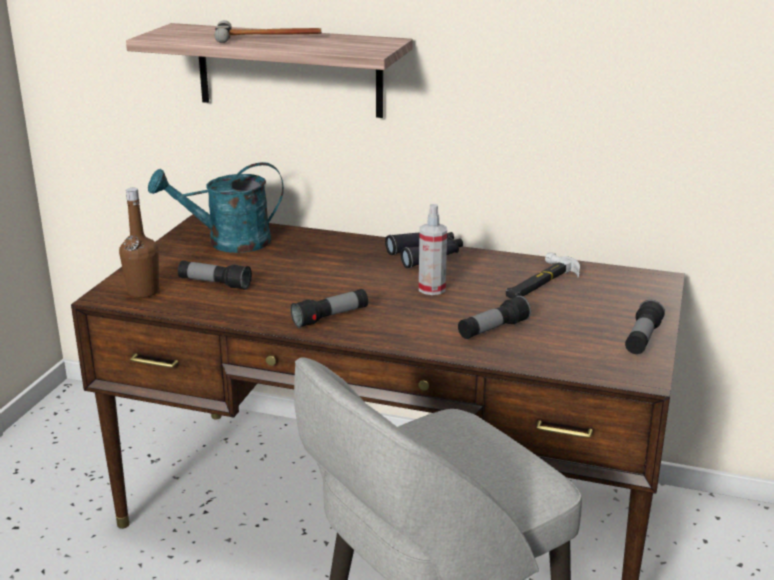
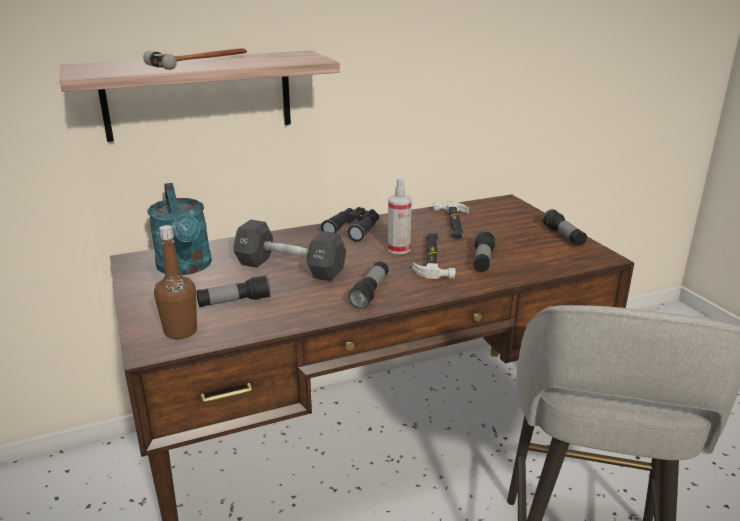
camera: 40 degrees left, 0 degrees up
(228, 242) = (186, 267): turquoise watering can -> turquoise watering can turned 60 degrees counterclockwise
(305, 271) = (290, 268): none -> black dumbbell
(447, 310) = (433, 259): none -> hammer

